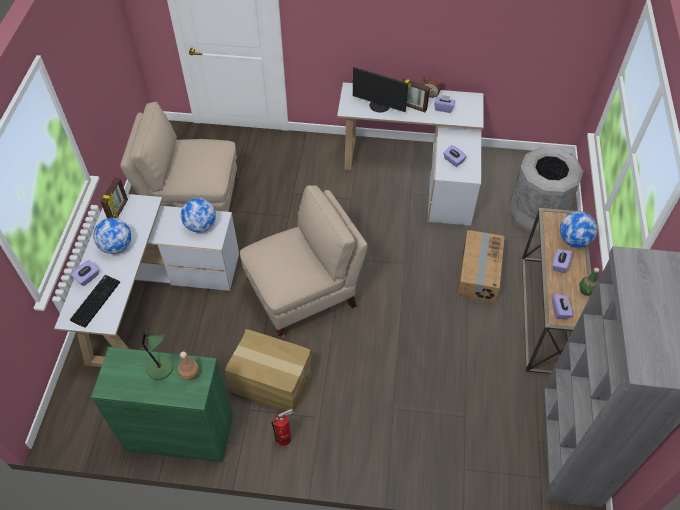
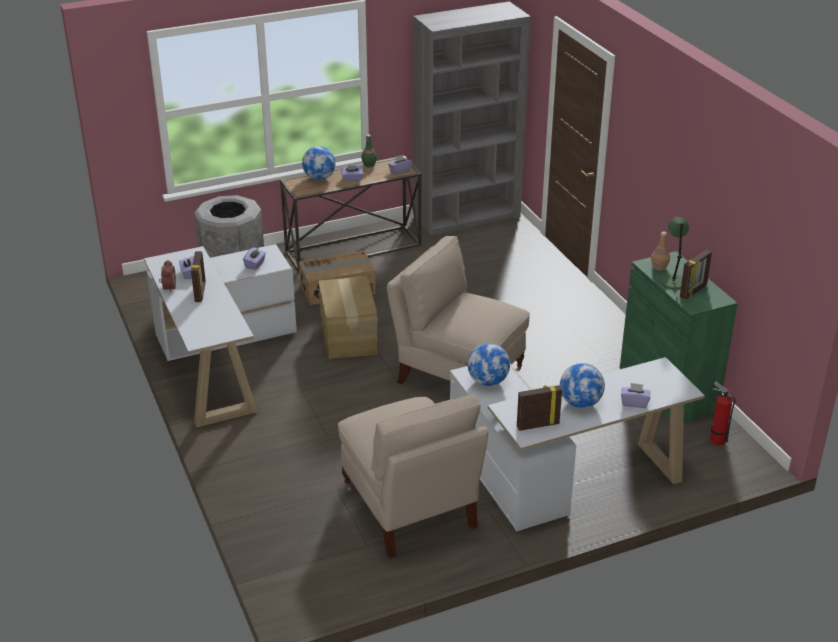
camera: 120 degrees left, 20 degrees down
(95, 300) = (650, 385): keyboard -> none
(134, 373) = (693, 291): none -> picture frame
(271, 382) = (567, 360): cardboard box -> cardboard box (349, 337)
(286, 438) = (605, 334): fire extinguisher -> fire extinguisher (715, 439)
(379, 106) = (215, 313): monitor -> none

